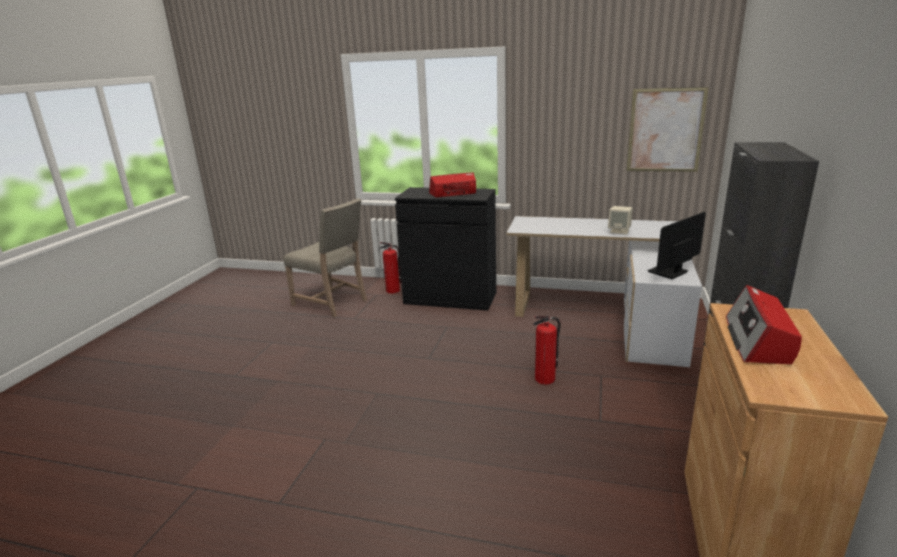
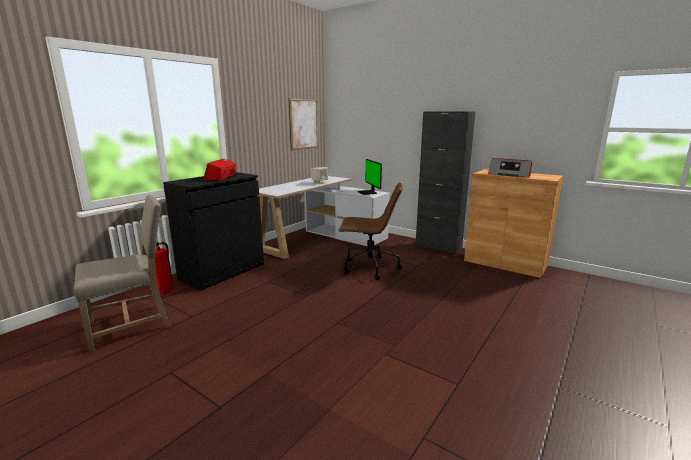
camera: 70 degrees left, 5 degrees down
(545, 378) = (369, 268): fire extinguisher -> brown office chair

